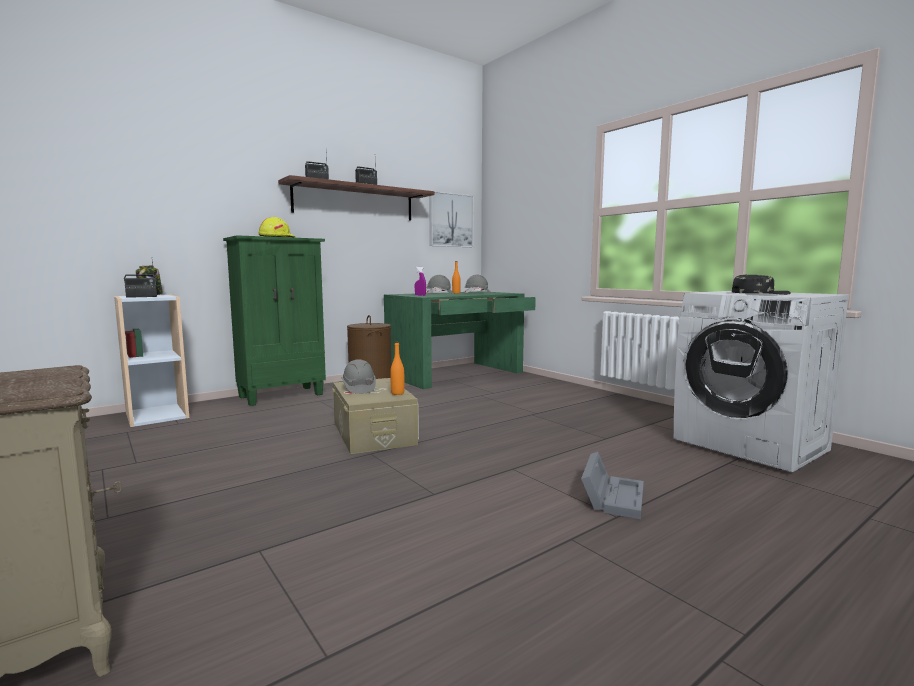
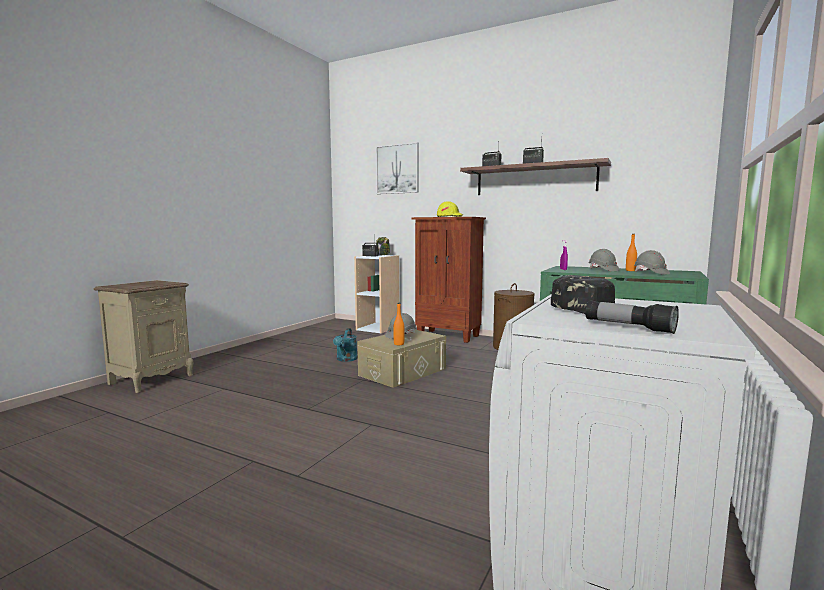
camera: 65 degrees right, 0 degrees up
(271, 451) = (346, 359): none -> turquoise watering can
(282, 396) = (448, 336): green cabinet -> brown cabinet
(450, 220) = (658, 185): picture -> picture (397, 169)
(612, 497) = (337, 471): grey storage box -> none
(814, 295) = (628, 327): none -> flashlight

